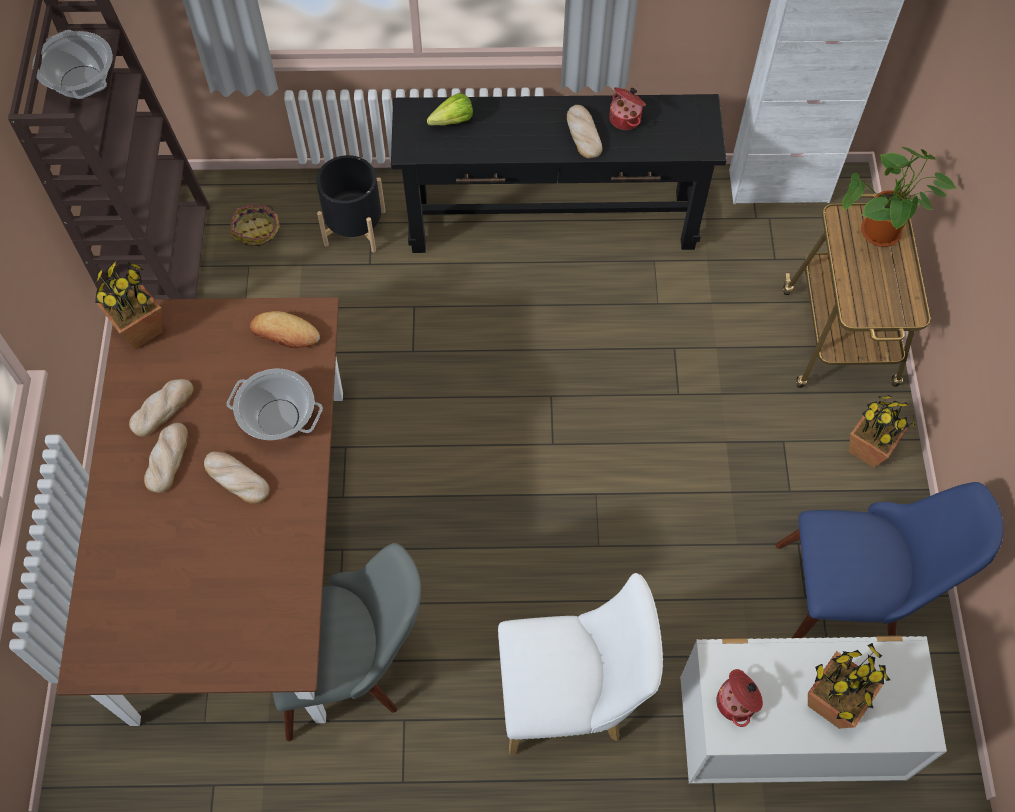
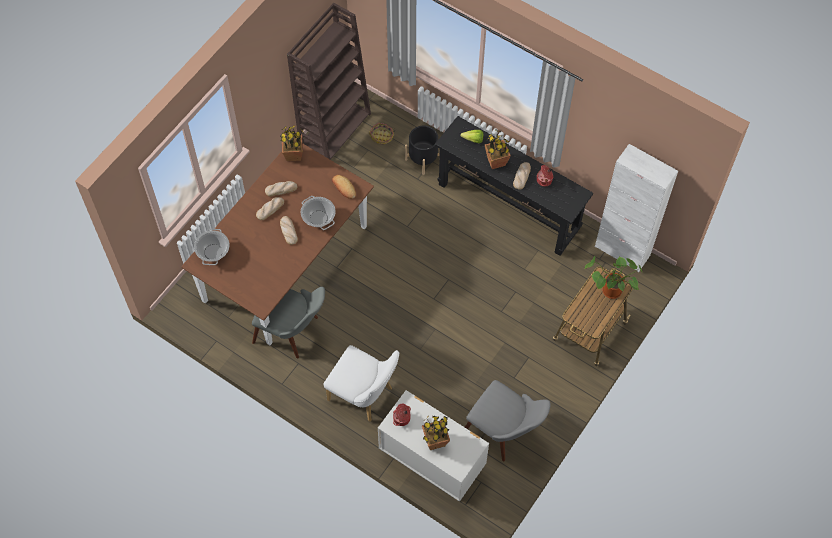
camera: 35 degrees right, 0 degrees up
(82, 82) = (327, 48): cooking pot -> cooking pot (213, 252)
(854, 595) = (504, 432): blue chair -> grey chair
(868, 449) = (561, 383): potted plant -> potted plant (496, 161)

